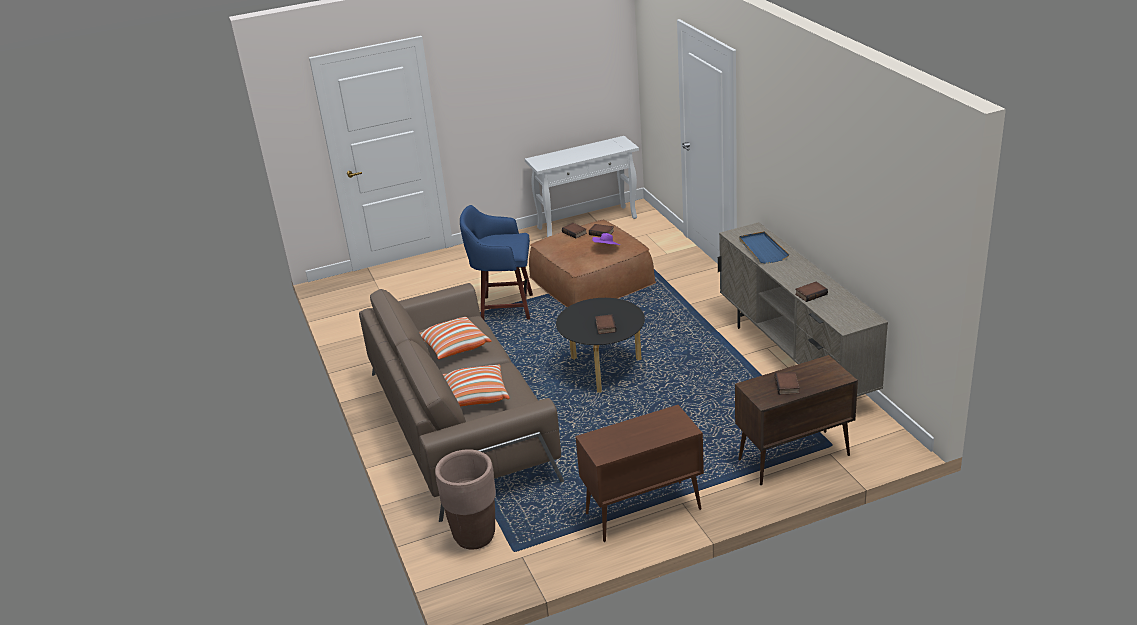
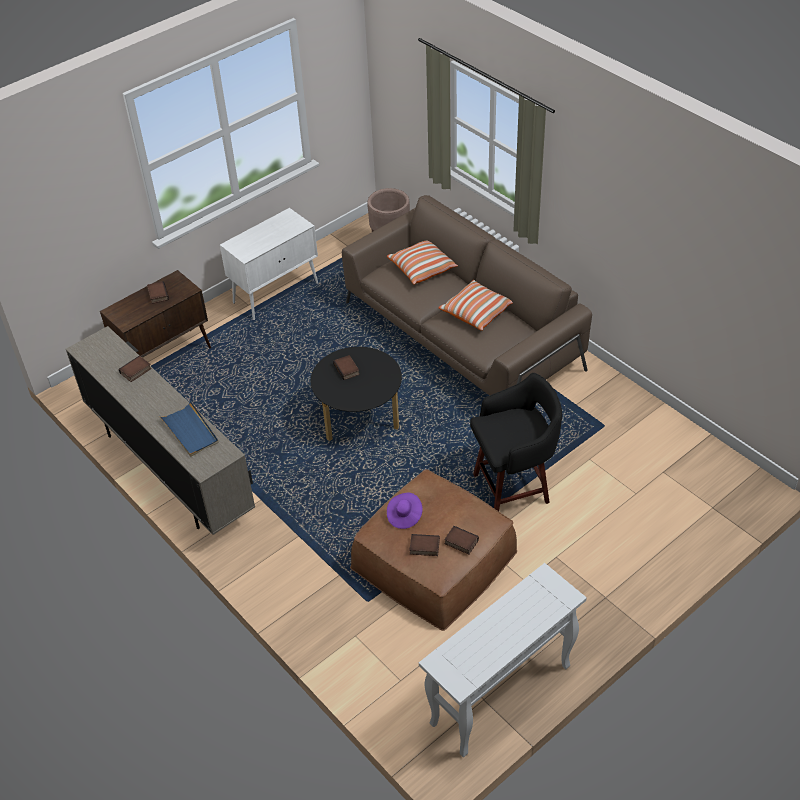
camera: 160 degrees right, 15 degrees up
(504, 308) = (513, 487): blue stool -> black stool
(642, 512) = (276, 292): brown cabinet -> white cabinet

